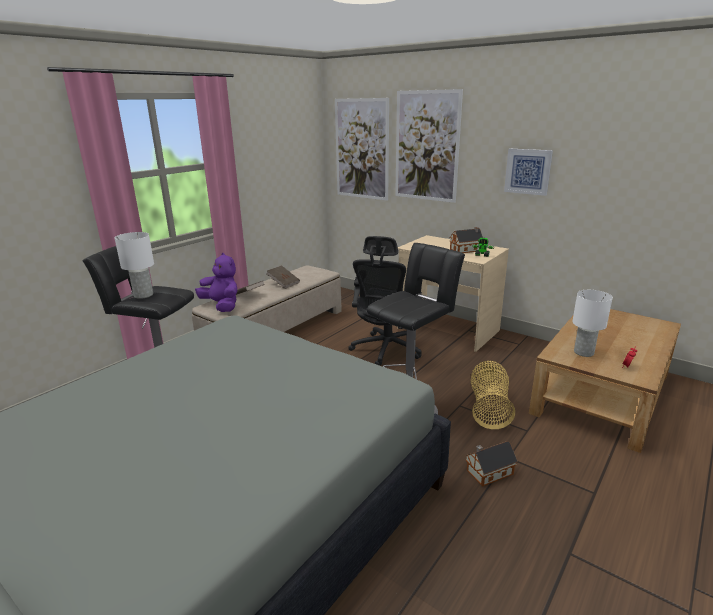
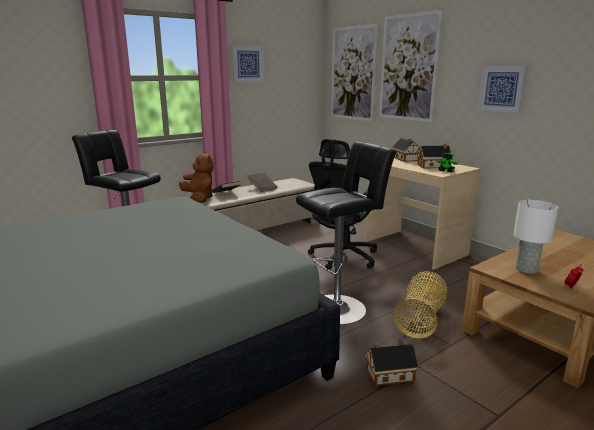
camera: 15 degrees right, 5 degrees down
(143, 295) = (118, 173): white table lamp -> none
(222, 306) = (199, 199): purple plush toy -> brown plush toy
(250, 145) = (247, 63): none -> picture
(433, 242) = (406, 159): none -> toy house

